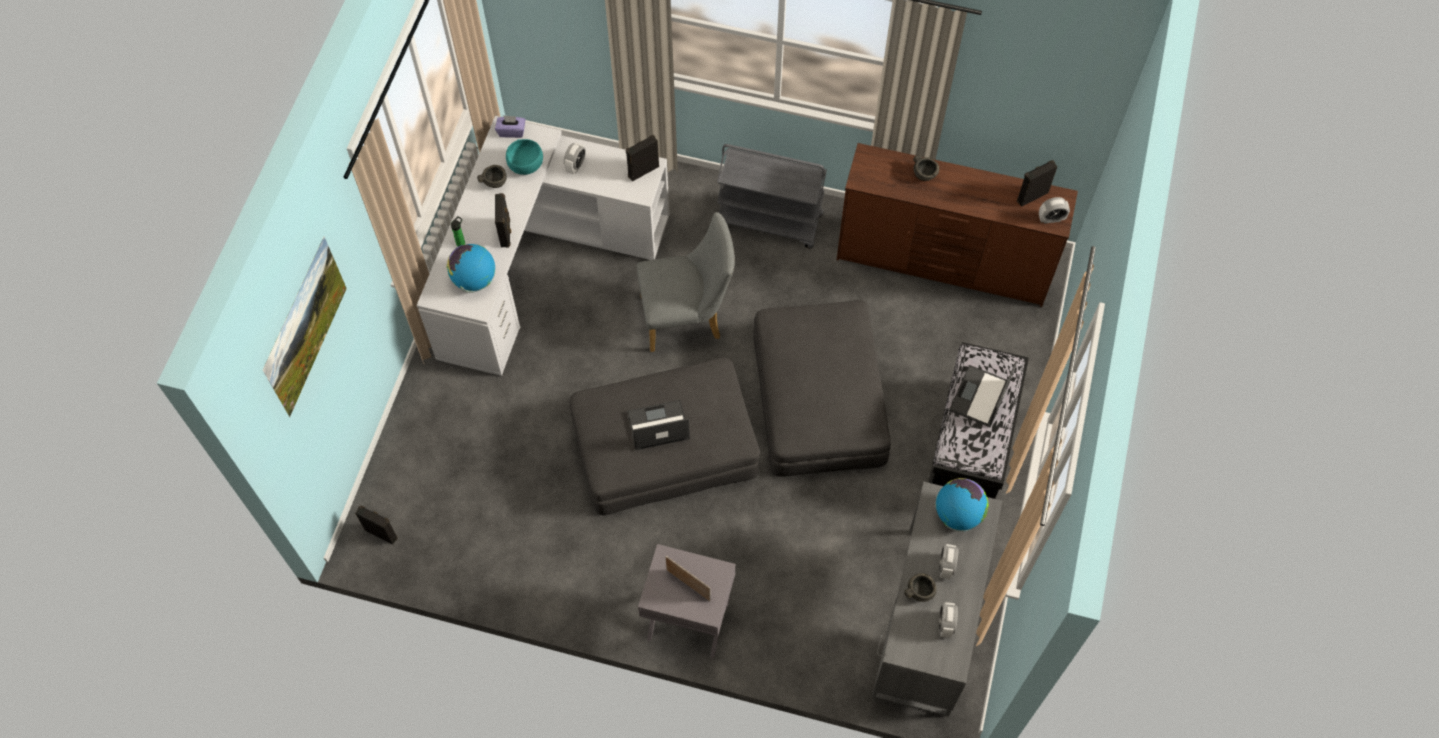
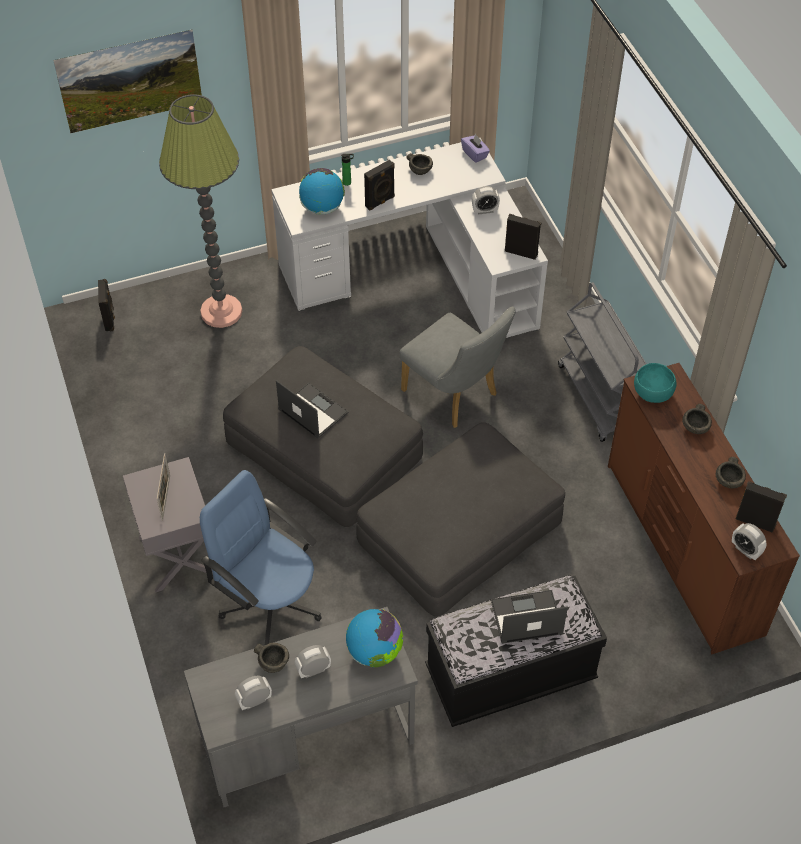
camera: 55 degrees right, 10 degrees down
(450, 437) = (221, 312): none -> floor lamp
(526, 165) = (453, 179): turquoise bowl -> turquoise bowl (653, 393)
(787, 575) = (270, 603): none -> blue office chair
(986, 187) = (729, 481): none -> grey bowl

